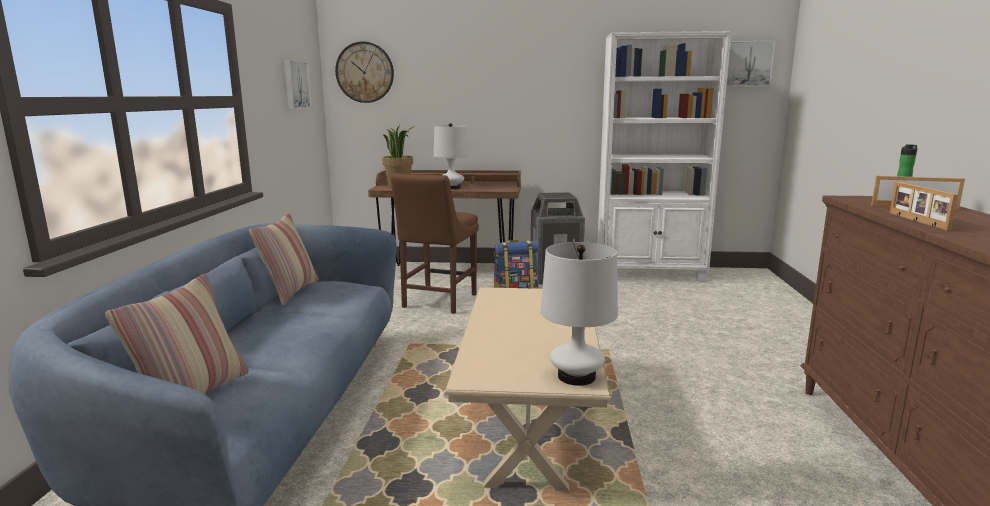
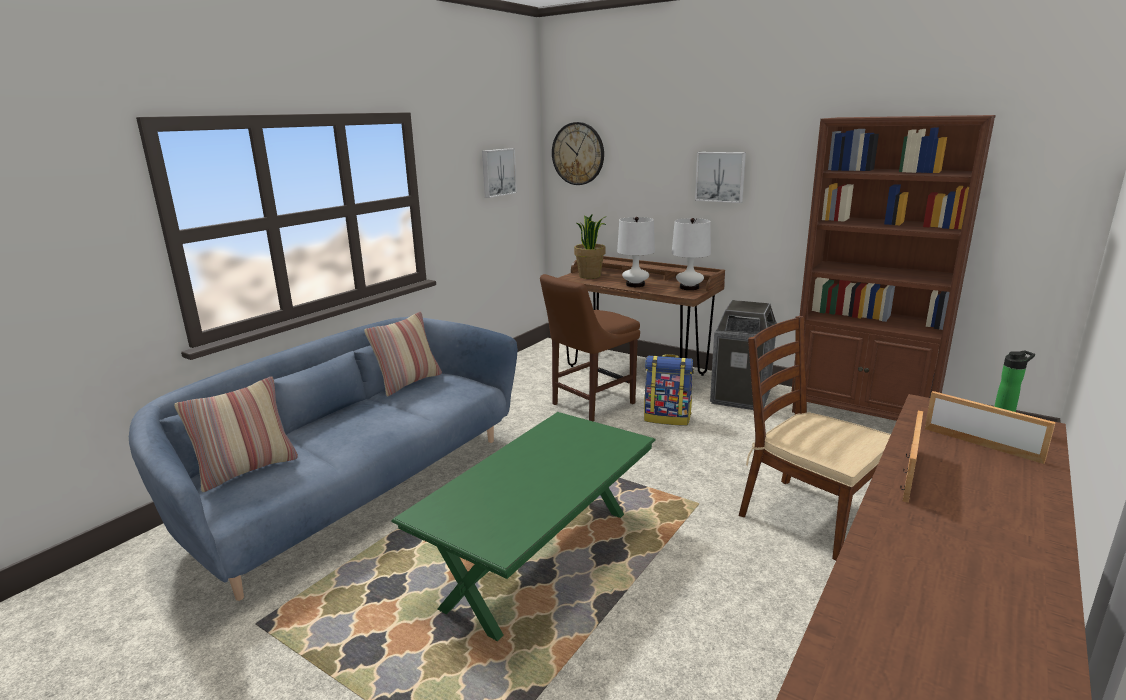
camera: 30 degrees right, 5 degrees up
(528, 419) = (540, 557): beige coffee table -> green coffee table
(576, 376) = (504, 539): white table lamp -> white table lamp (689, 287)
(650, 274) = (863, 415): white bookcase -> brown bookcase
(688, 339) = (806, 516): none -> brown chair
(748, 64) = (1049, 153): picture -> picture (720, 176)

